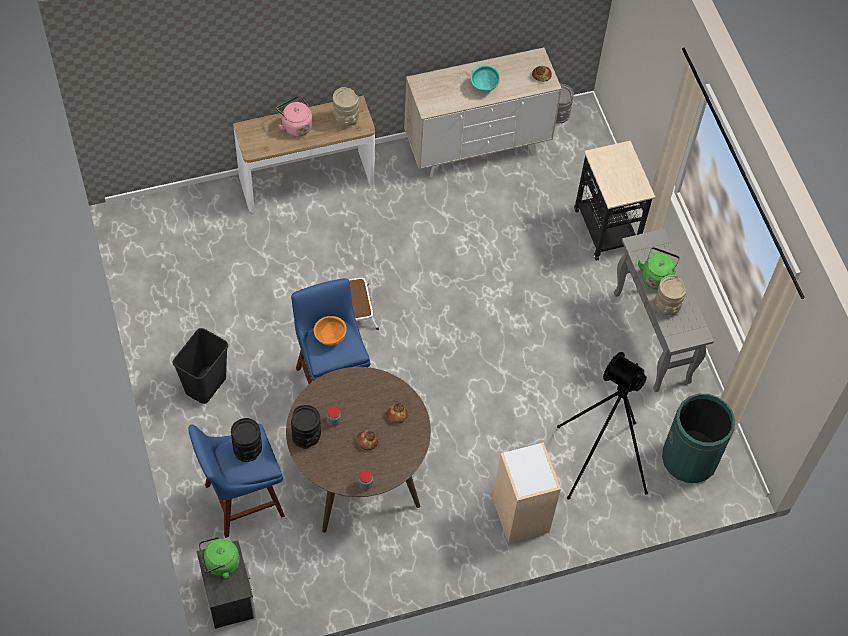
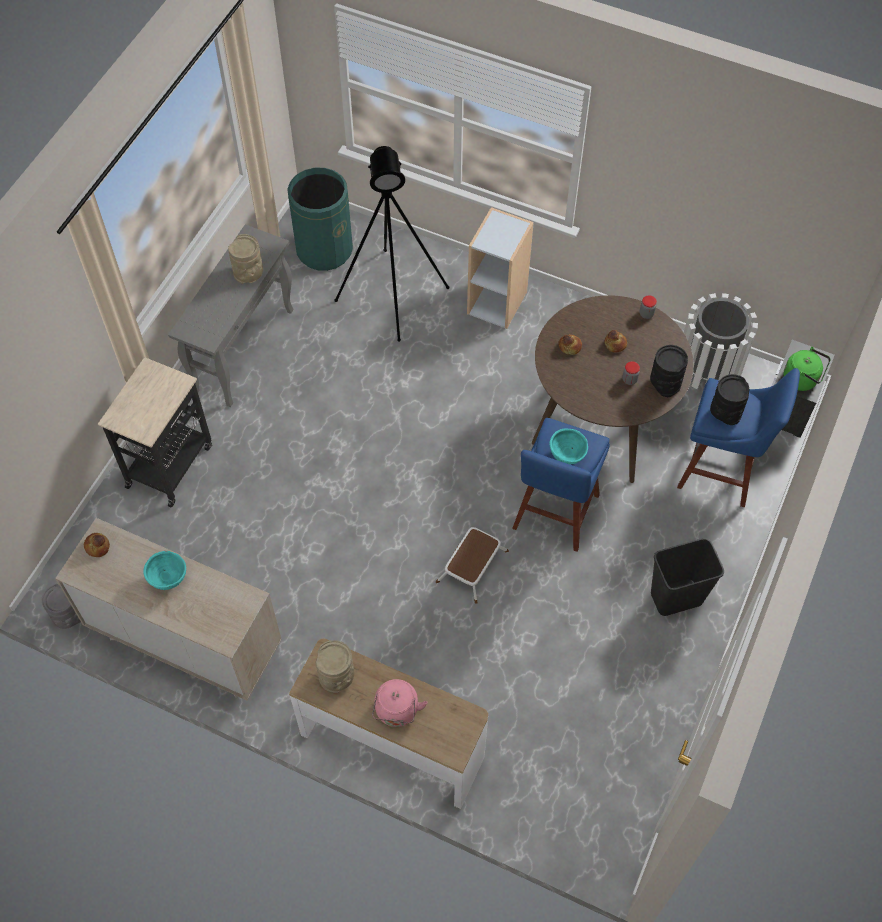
camera: 135 degrees left, 0 degrees up
(311, 575) = (706, 375): none -> white trash can
(330, 338) = (567, 456): orange bowl -> turquoise bowl
(656, 276) = (225, 301): green kettle -> none

